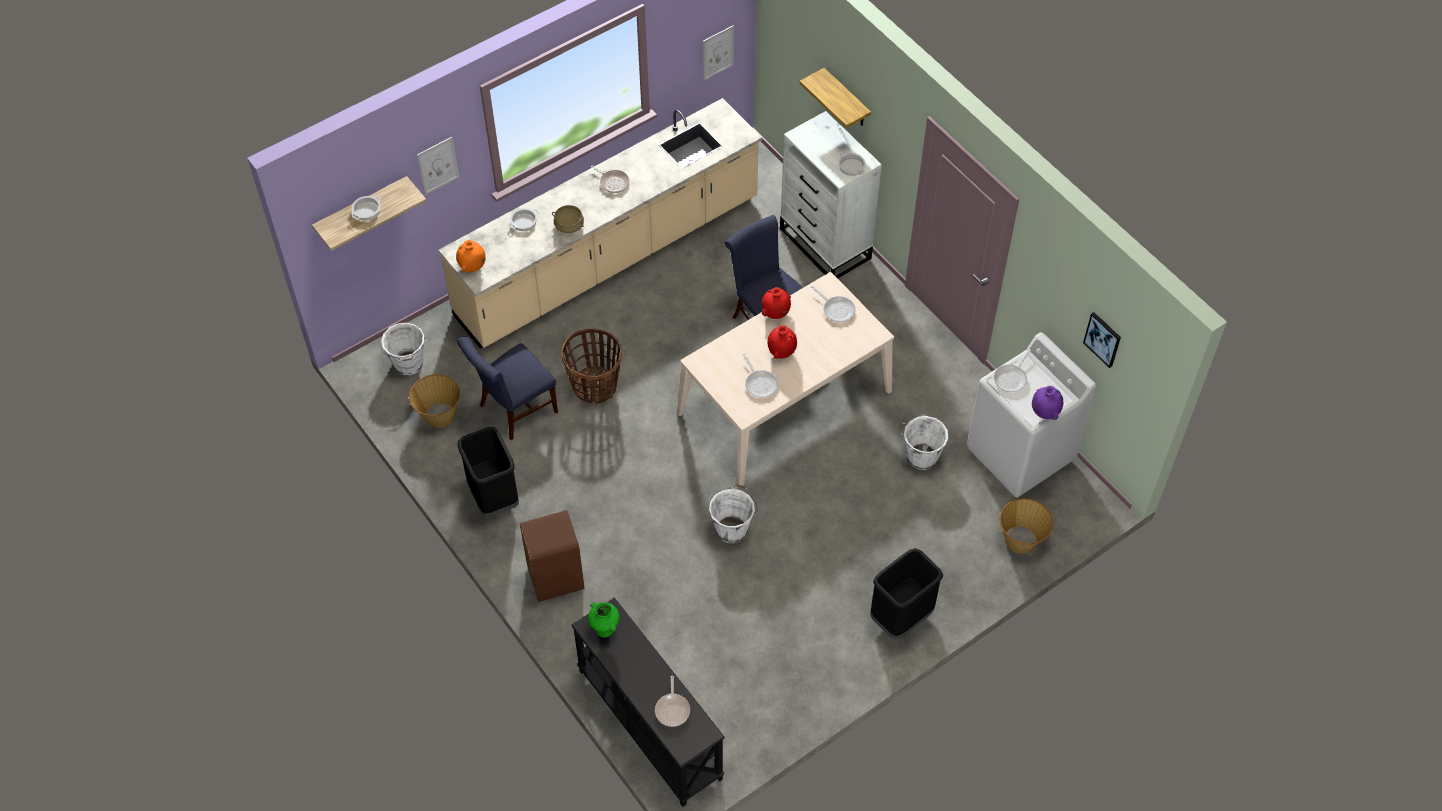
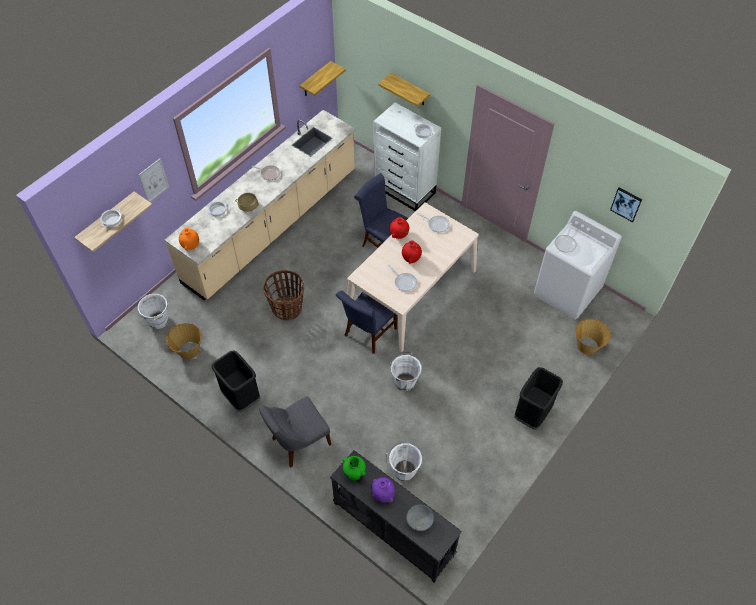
camera: 15 degrees left, 0 degrees up
(514, 411) = (238, 336): blue chair -> blue chair (368, 334)
(555, 578) = (298, 442): brown trash can -> grey chair
(672, 709) = (419, 520): frying pan -> grey bowl
(718, 52) = (315, 80): picture -> shelf
(920, 457) = (508, 307): white bucket -> white bucket (403, 471)
(1044, 412) = (594, 260): purple vase -> purple vase (382, 494)

